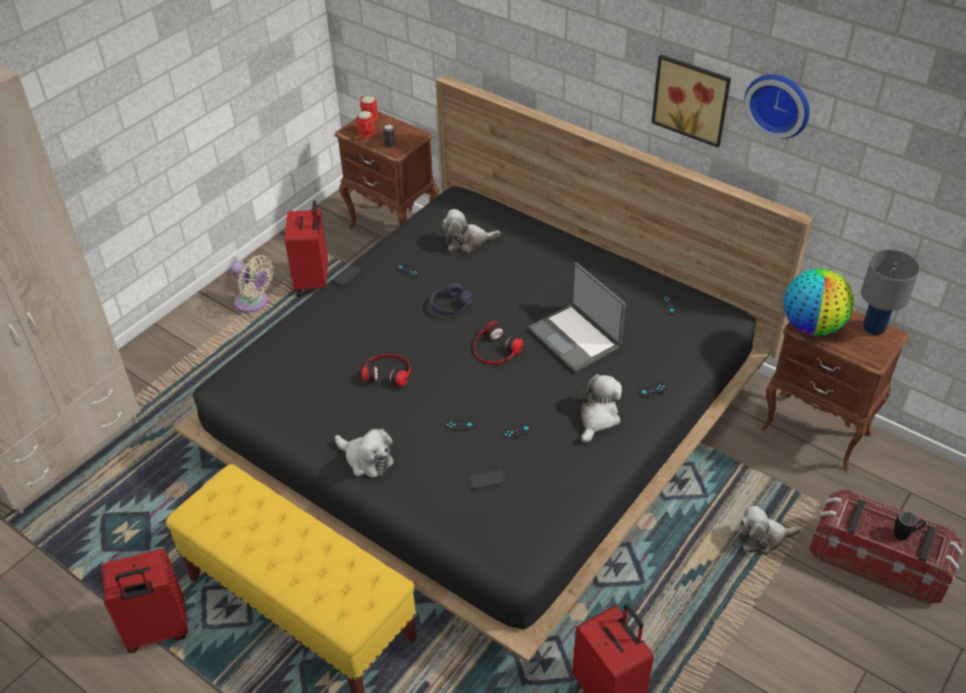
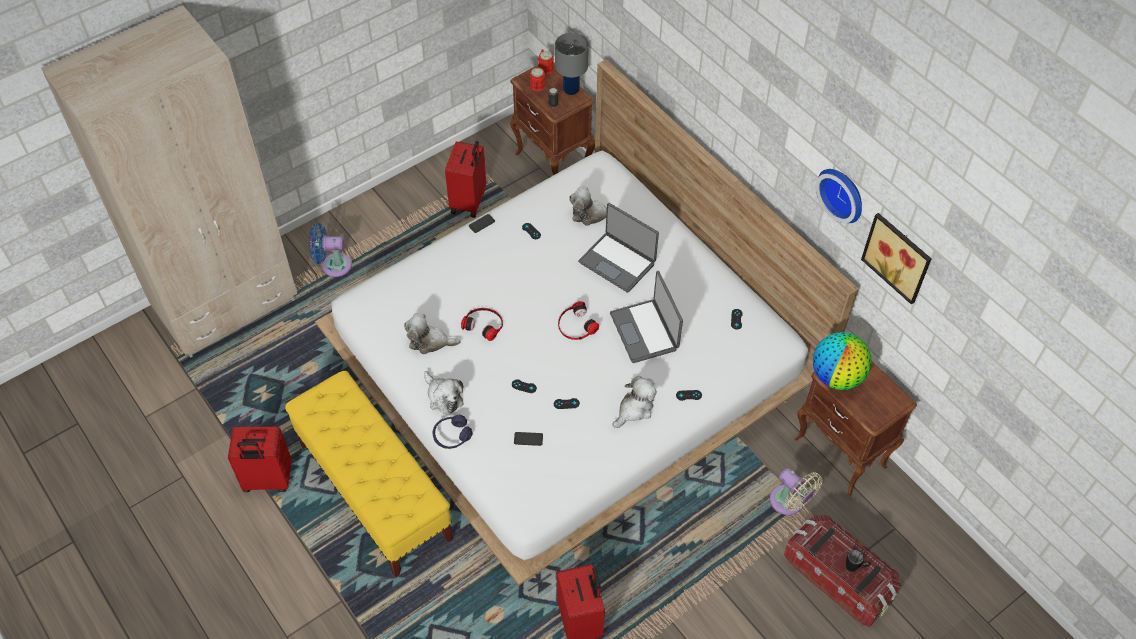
camera: 15 degrees right, 10 degrees up
(175, 376) = (333, 265): none -> blue fan
(254, 303) = (414, 210): beige fan -> beige fan (789, 503)
(450, 306) = (555, 275): purple headphones -> purple headphones (452, 435)
(484, 421) = (567, 371): black bed -> white bed
(516, 279) = (618, 262): none -> laptop
(692, 98) = (784, 161): picture -> picture (898, 256)
(763, 538) = (753, 534): plush toy -> plush toy (429, 341)
(874, 329) = (888, 393): grey table lamp -> grey table lamp (571, 90)

